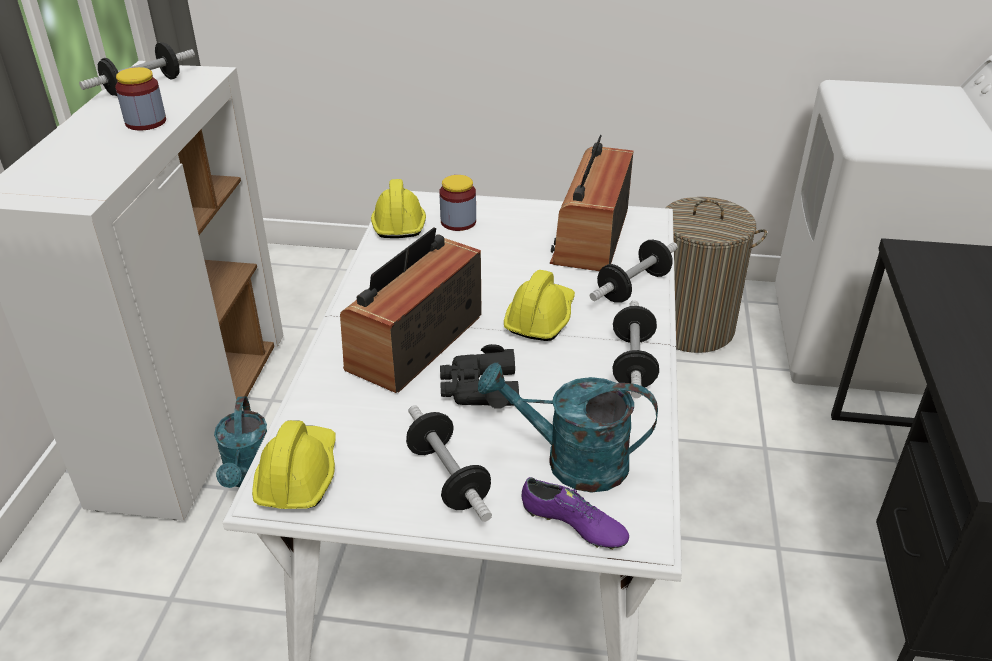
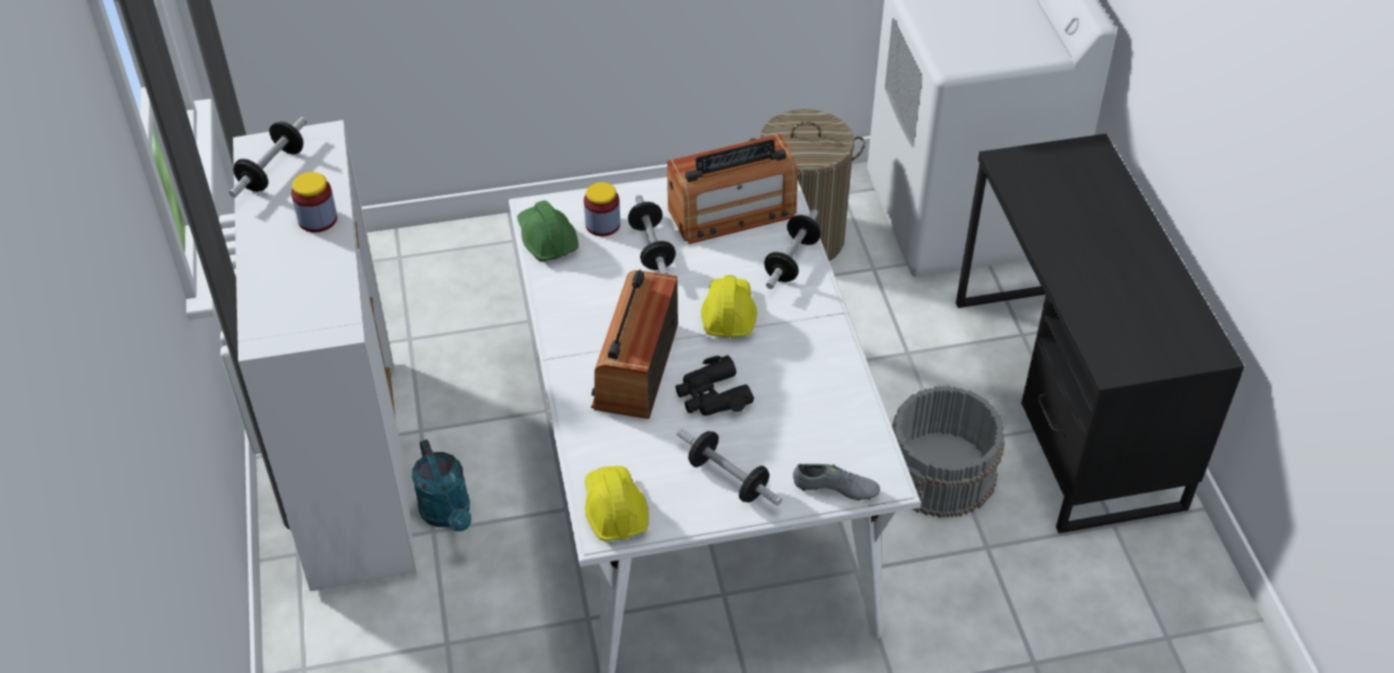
camera: 20 degrees left, 10 degrees up
(398, 222) = (546, 239): yellow hard hat -> green hard hat
(571, 461) = (812, 439): turquoise watering can -> none
(573, 526) = (835, 489): purple shoe -> grey shoe
(591, 236) = (732, 212): radio -> radio turned 105 degrees counterclockwise
(633, 363) = (822, 339): dumbbell -> dumbbell (651, 248)
(764, 576) = (941, 473): none -> grey bucket

